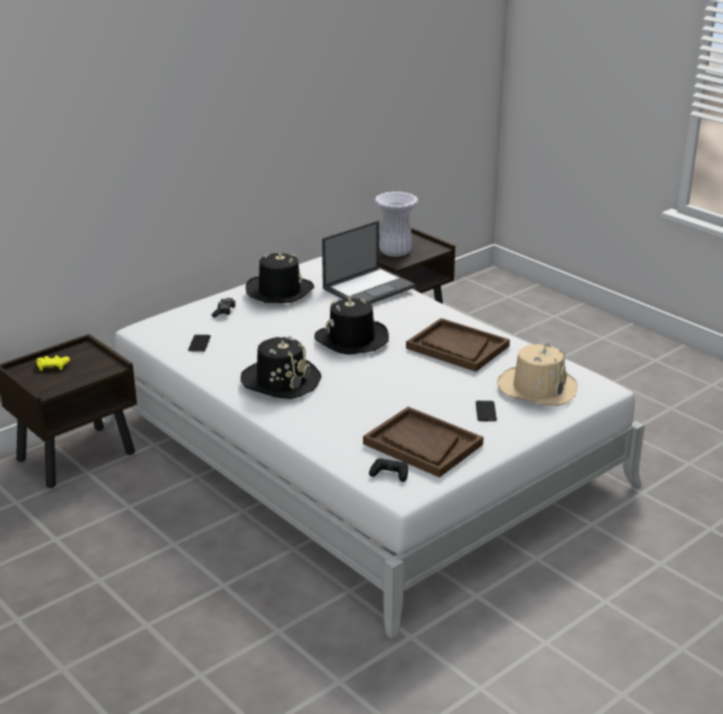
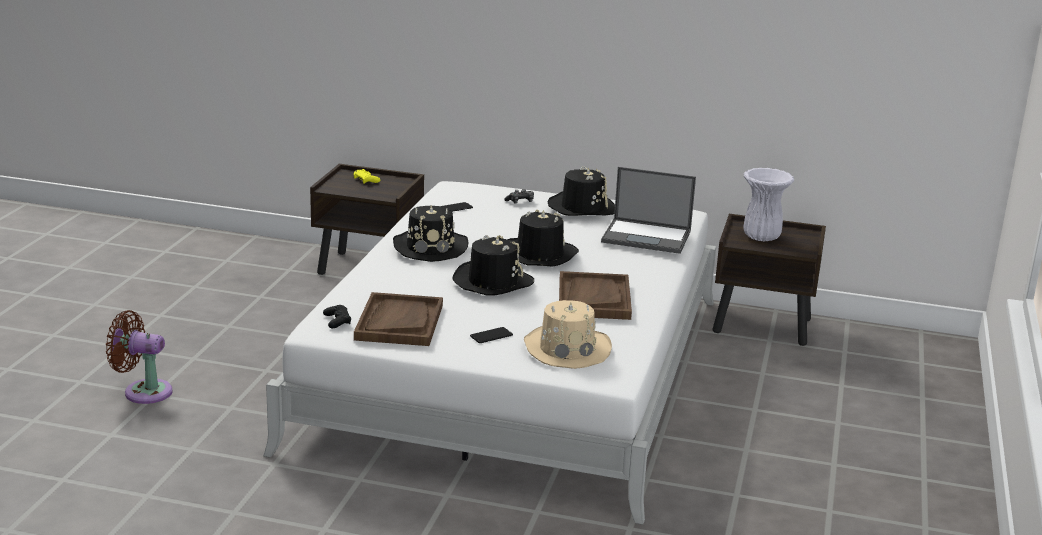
camera: 55 degrees right, 5 degrees down
(185, 682) = (143, 391): none -> brown fan
(386, 377) = (492, 282): none -> black hat

